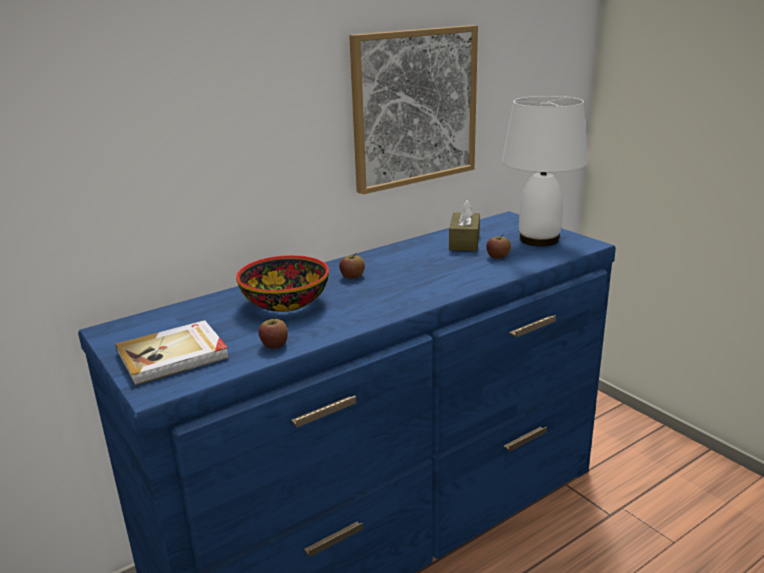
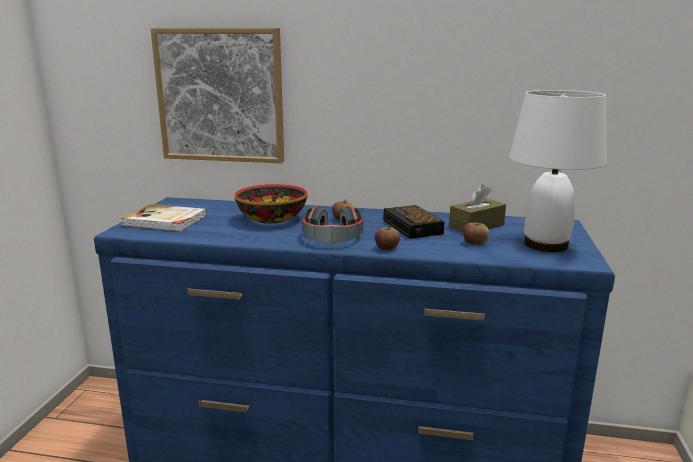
camera: 45 degrees right, 5 degrees down
(274, 345) = (212, 234): apple -> apple (387, 248)
(393, 298) = (332, 238): none -> headphones
(414, 107) = (465, 91): picture -> picture (220, 96)
(425, 261) = (413, 227): none -> alarm clock

